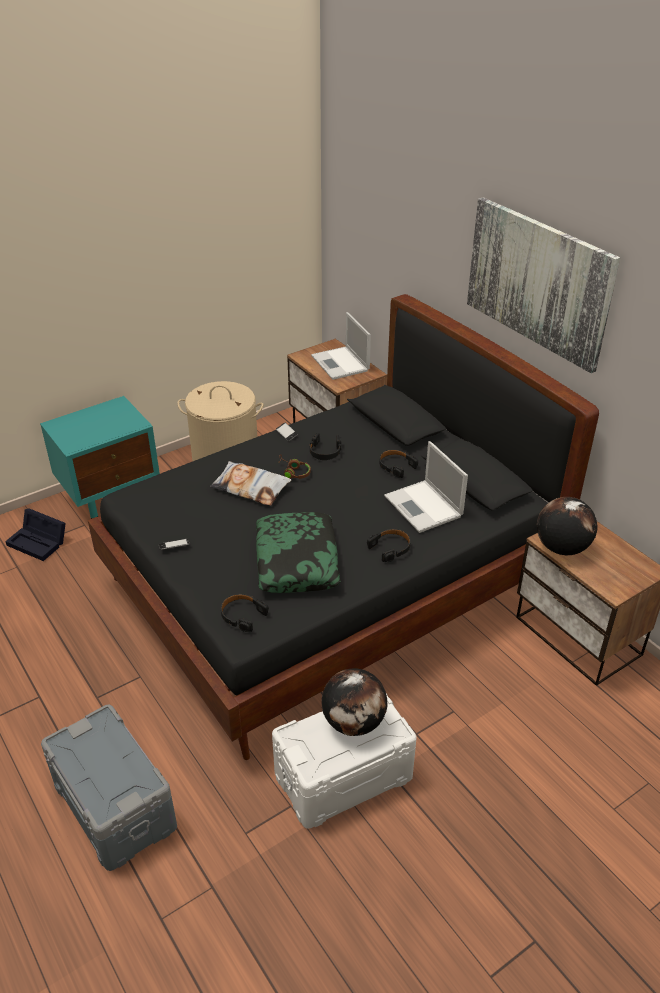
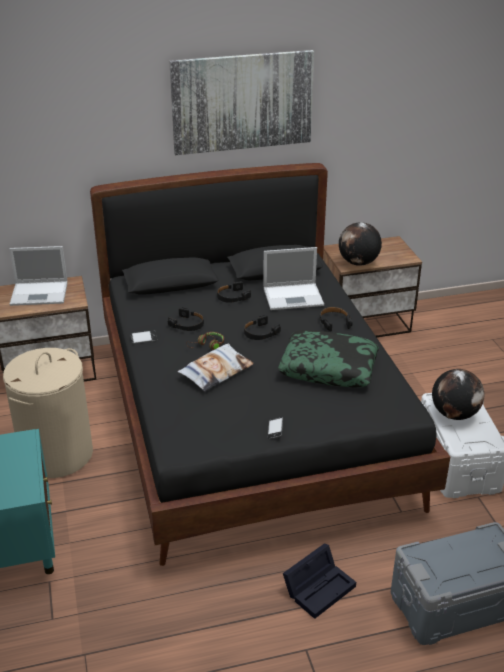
camera: 70 degrees left, 5 degrees down
(39, 542) = (53, 627): black storage box -> black storage box (320, 587)
(242, 615) = (384, 406): black headphones -> black headphones (260, 333)

